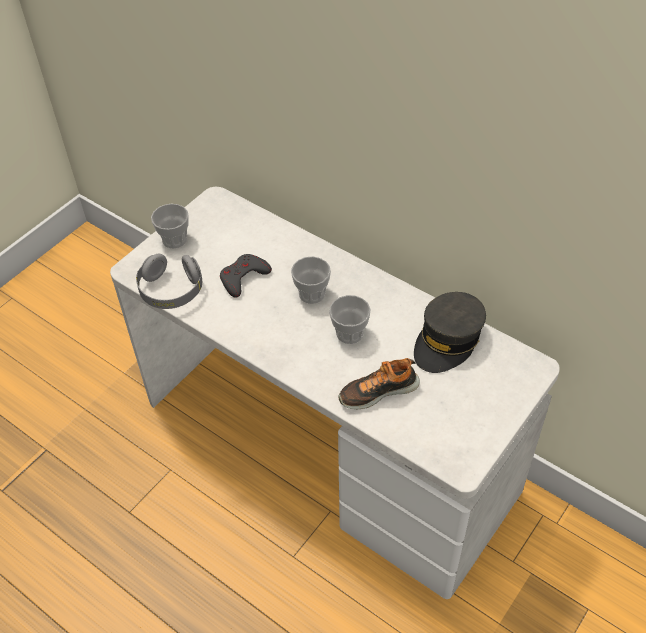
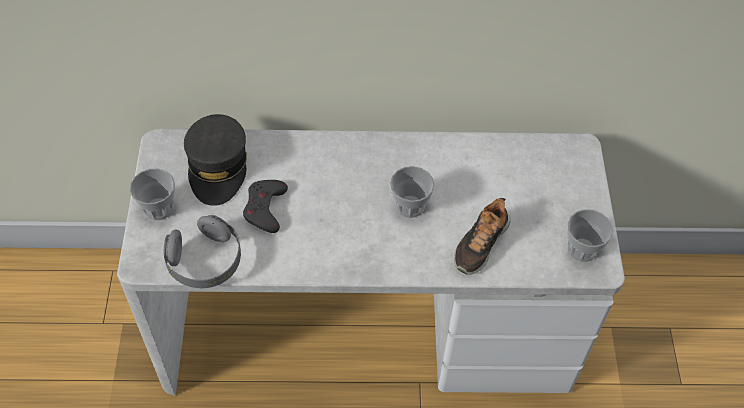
camera: 40 degrees left, 5 degrees up
(311, 294) = (343, 188): cup -> cup (582, 249)
(448, 340) = (495, 164): grey cap -> grey cap (218, 167)

